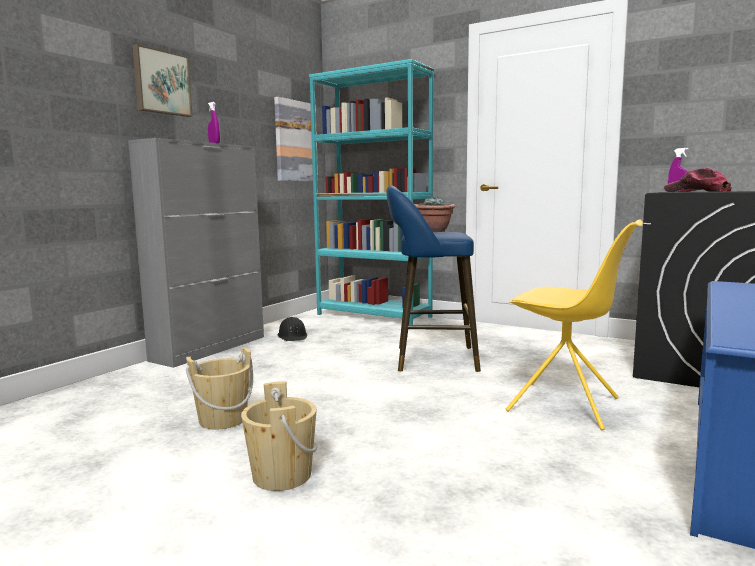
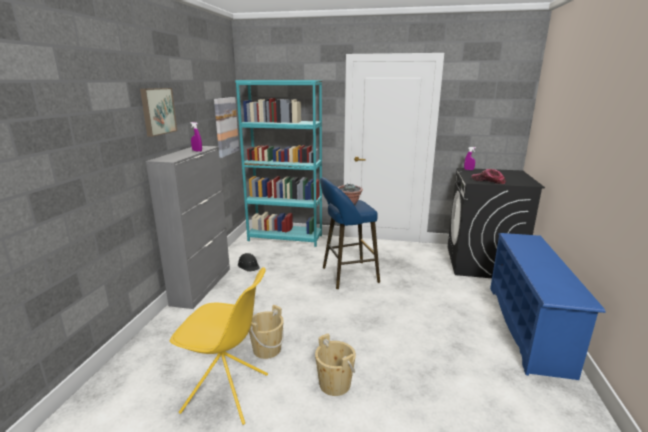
camera: 20 degrees left, 10 degrees up
(566, 405) = (436, 302): yellow chair -> yellow chair (227, 393)

